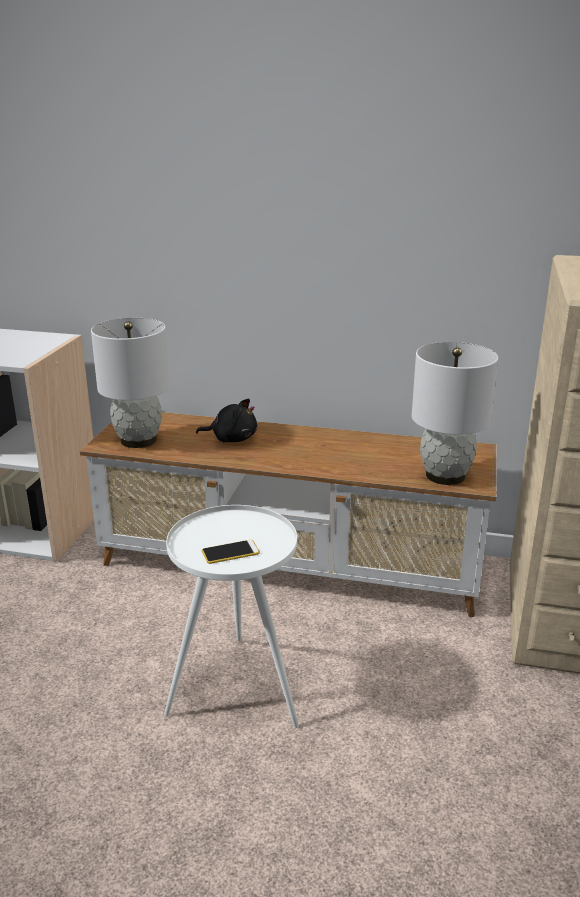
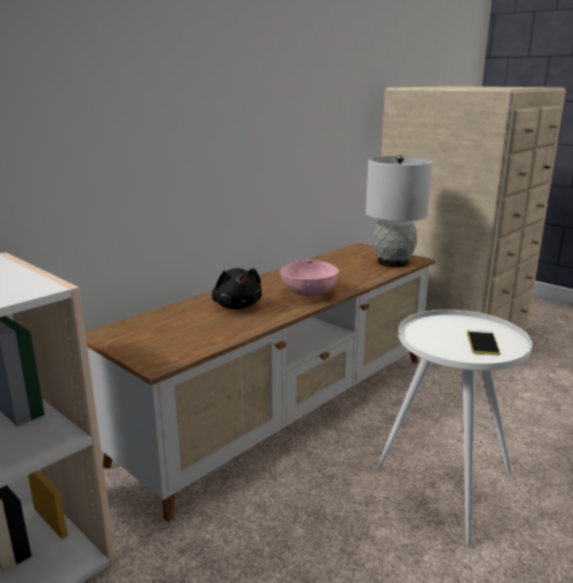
camera: 60 degrees left, 5 degrees down
(138, 440) = (174, 343): white table lamp -> none
(231, 439) = (237, 305): black plush toy -> black plush toy turned 120 degrees clockwise
(293, 457) = (308, 293): none -> pink bowl

